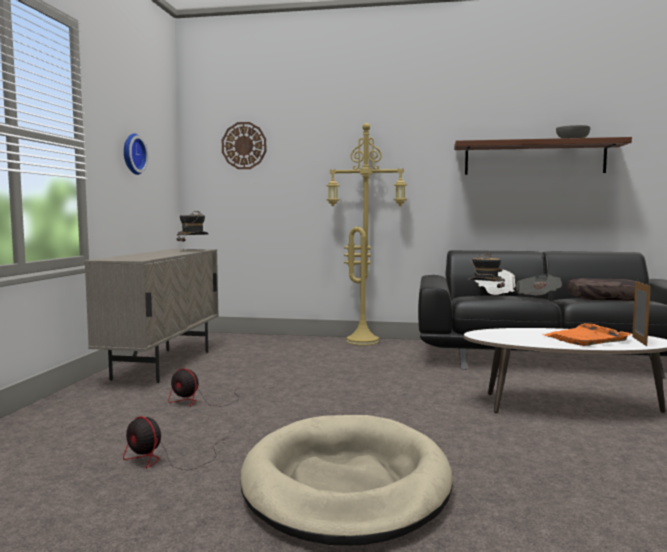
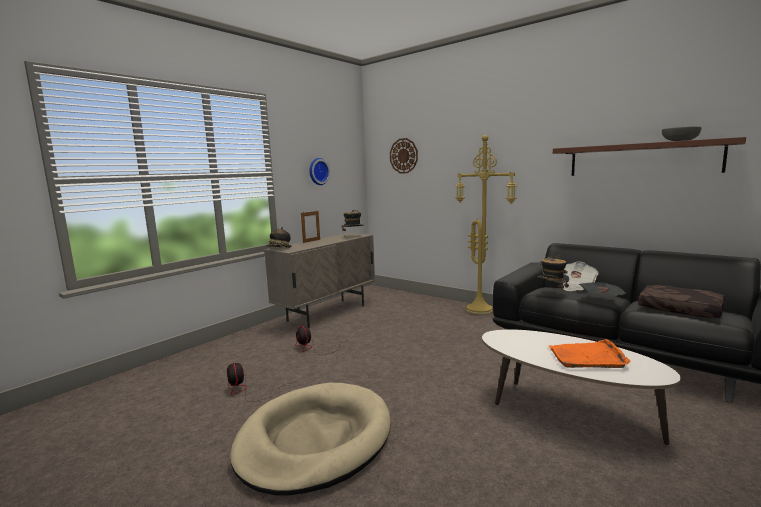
camera: 30 degrees right, 5 degrees up
(111, 259) = (279, 249): none -> hat
(639, 341) = (639, 371): picture frame -> picture frame (311, 241)

